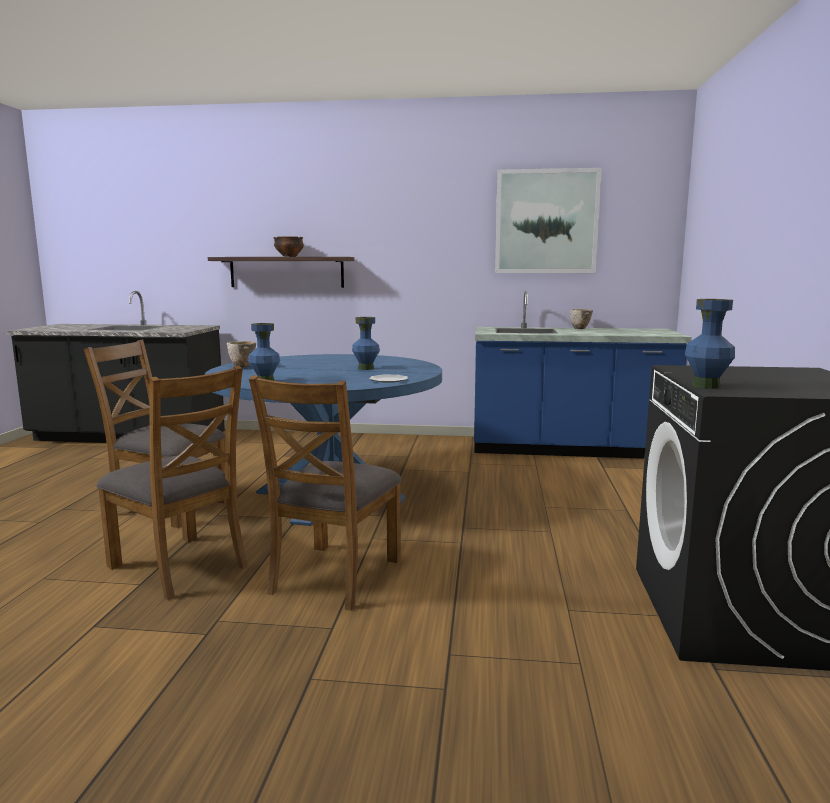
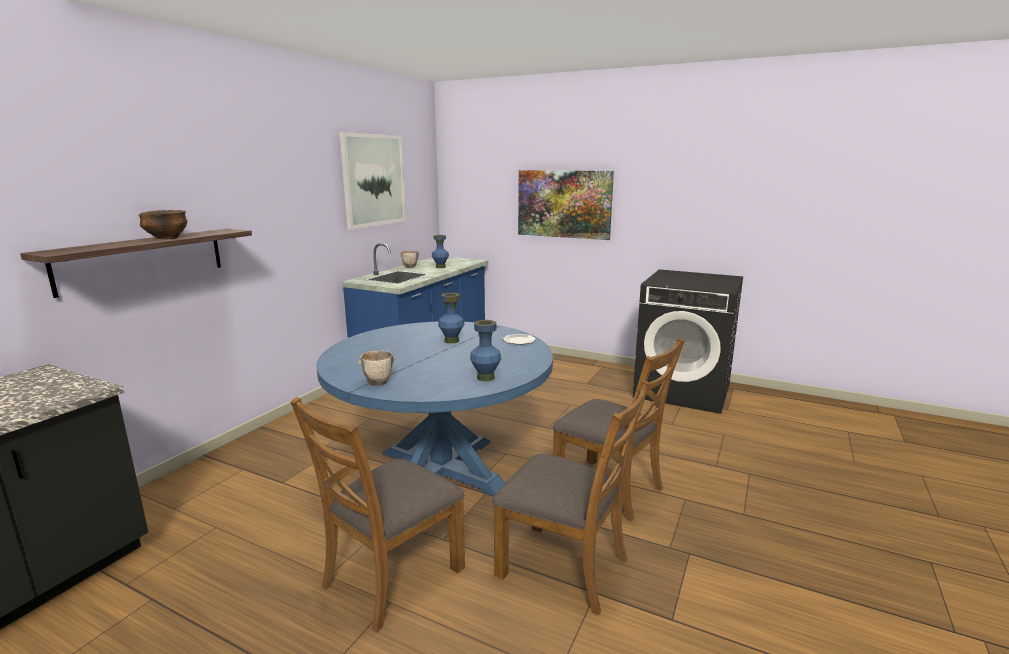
camera: 70 degrees left, 5 degrees up
(180, 566) = (564, 566): brown chair -> brown chair turned 60 degrees clockwise
(706, 386) = (710, 288): blue vase -> blue vase (440, 267)
(756, 245) = (564, 204): none -> picture

